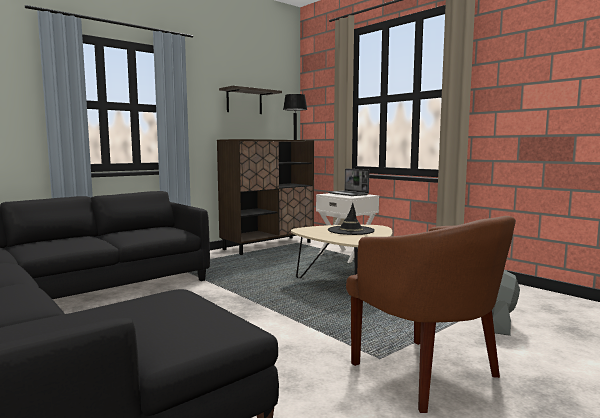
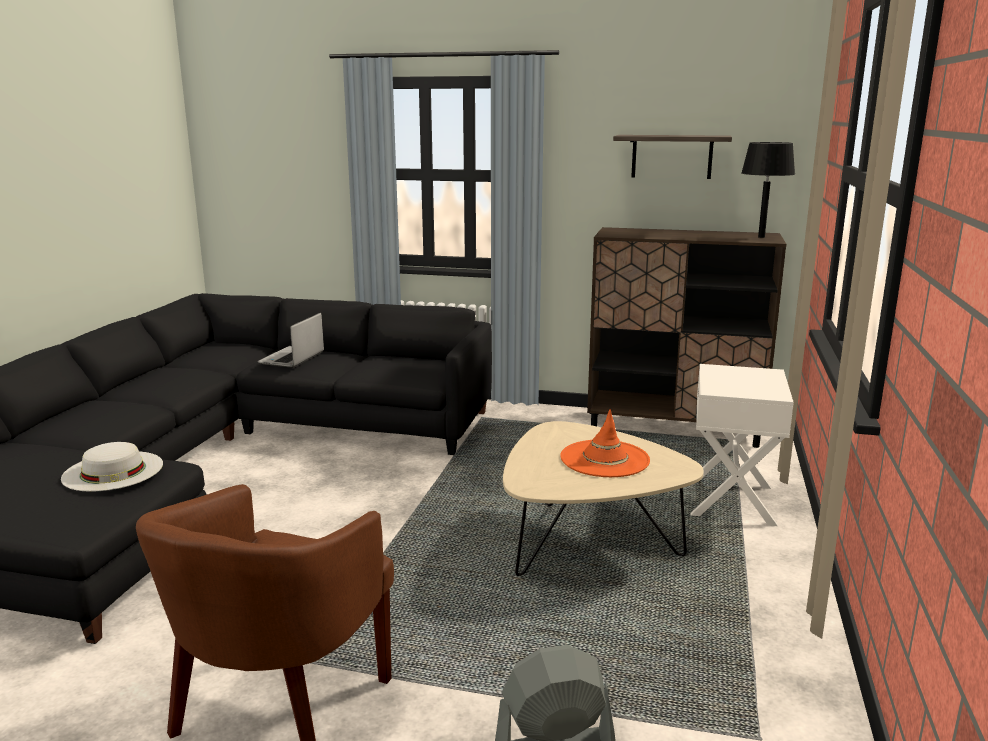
camera: 55 degrees right, 10 degrees up
(156, 302) = (113, 471): none -> white hat
(348, 194) = (751, 380): laptop -> laptop (292, 358)
(350, 230) = (604, 459): black hat -> orange hat

